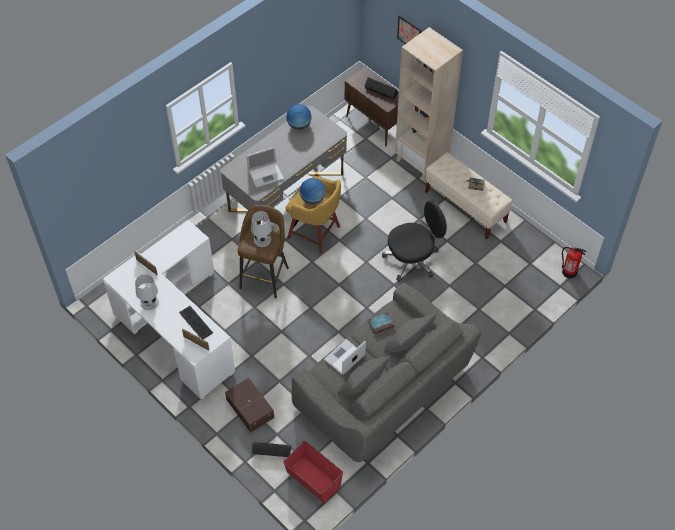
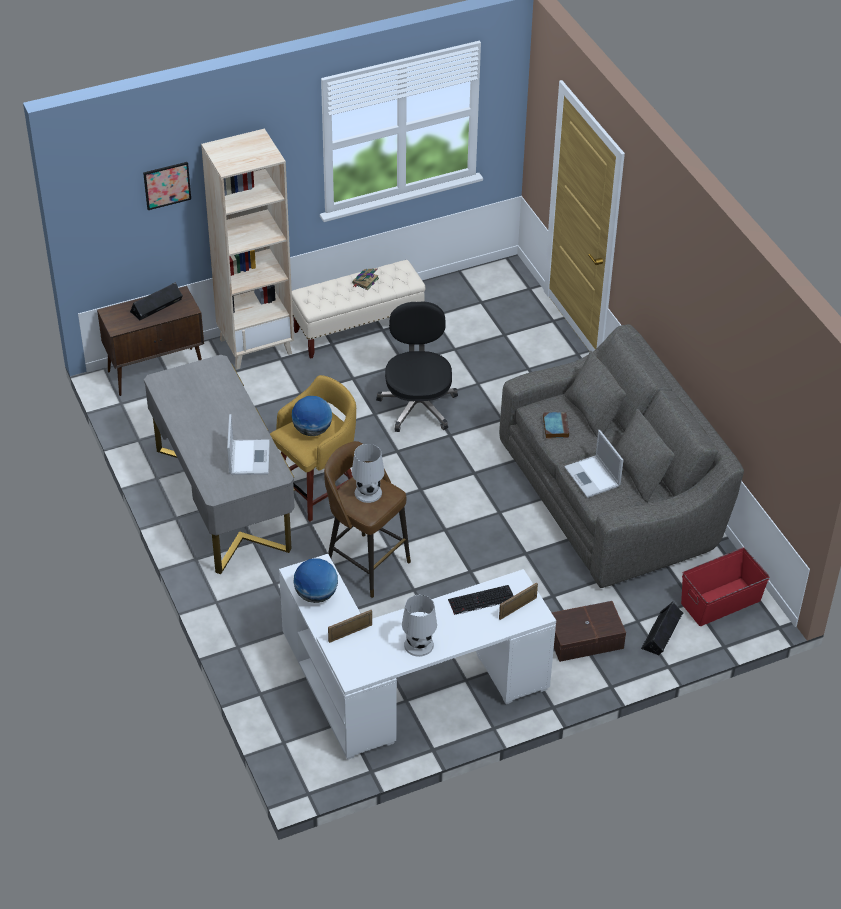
camera: 70 degrees left, 10 degrees down
(299, 125) = (176, 398): globe -> globe (316, 595)
(569, 272) = (511, 274): fire extinguisher -> none

